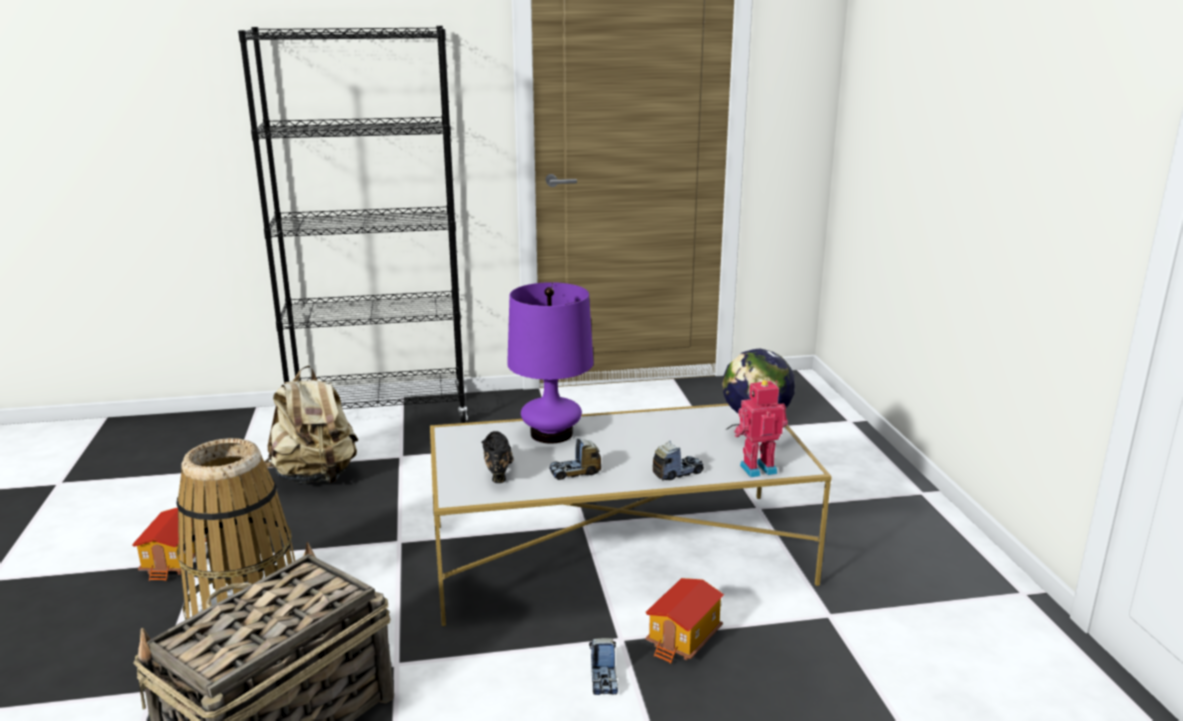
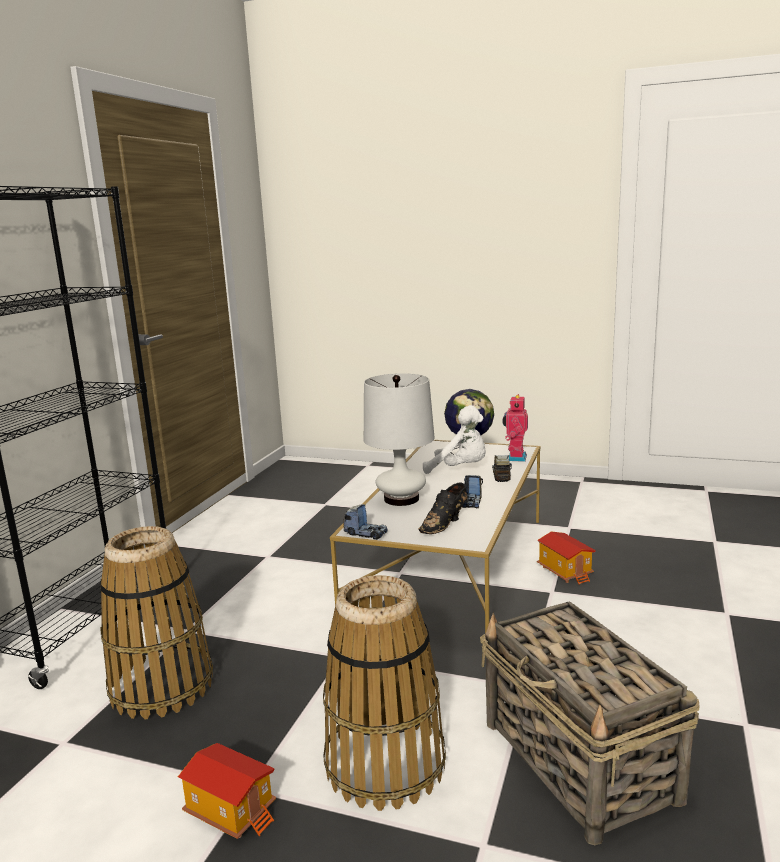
camera: 60 degrees left, 5 degrees down
(316, 477) = (162, 686): beige backpack -> basket
(498, 471) = (445, 524): black shoe -> black shoe turned 75 degrees counterclockwise
(551, 434) = (401, 499): purple table lamp -> white table lamp
(604, 678) = (591, 606): toy truck -> toy truck (365, 533)
(677, 444) = (460, 469): none -> white plush toy

